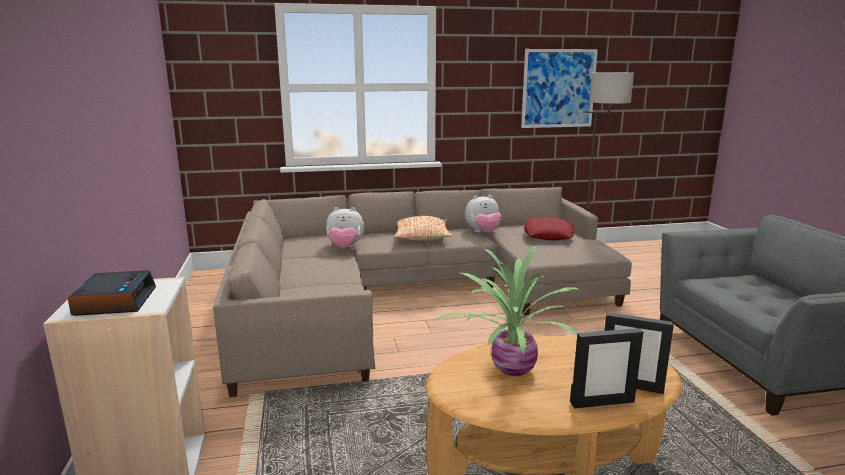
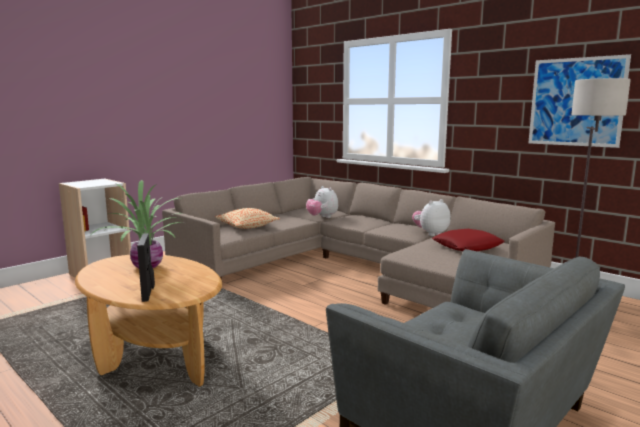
camera: 55 degrees right, 5 degrees down
(115, 301) = (86, 183): alarm clock -> none
(422, 238) = (380, 225): beige pillow -> beige pillow (247, 226)
(483, 233) = (430, 233): plush toy -> plush toy turned 105 degrees clockwise
(602, 402) = (118, 289): picture frame -> none

